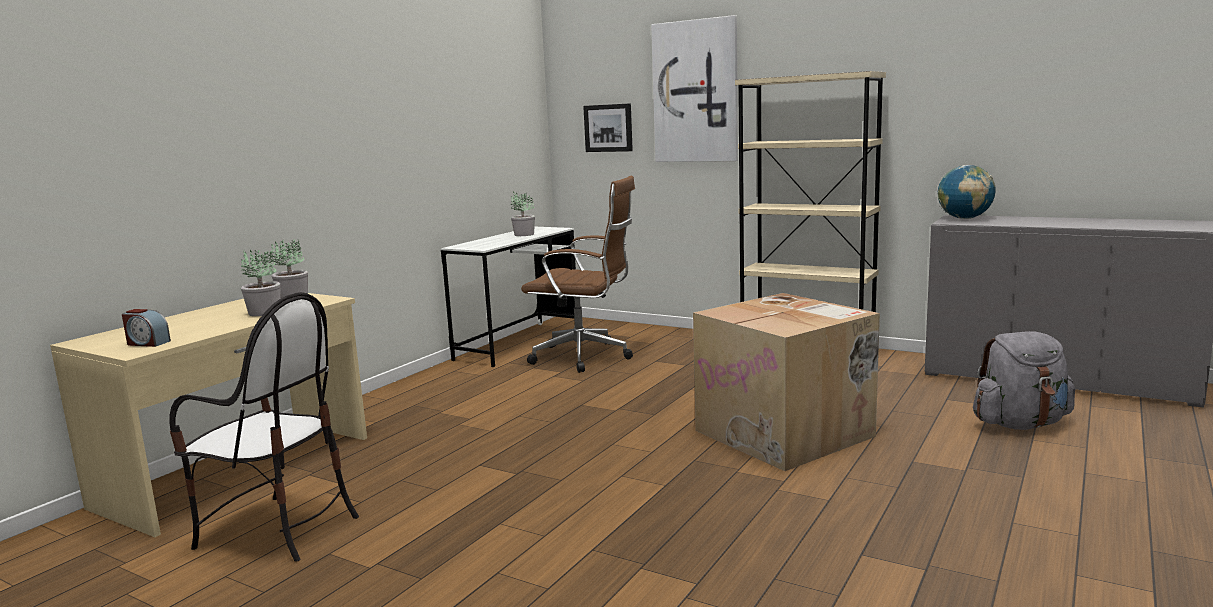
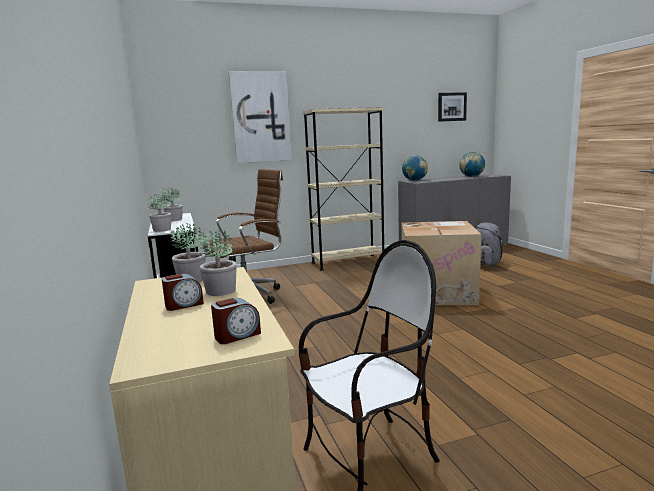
camera: 50 degrees left, 0 degrees up
(217, 315) = (184, 305): none -> alarm clock
(468, 245) = (162, 229): none -> potted plant
(608, 128) = (195, 141): picture -> picture (451, 107)
(1117, 224) = (471, 177): none -> globe

